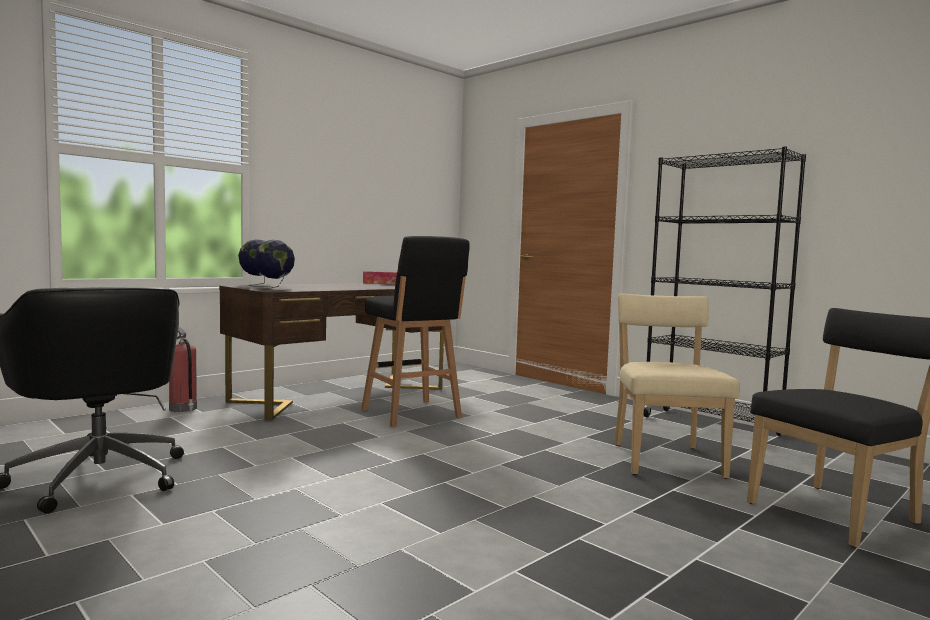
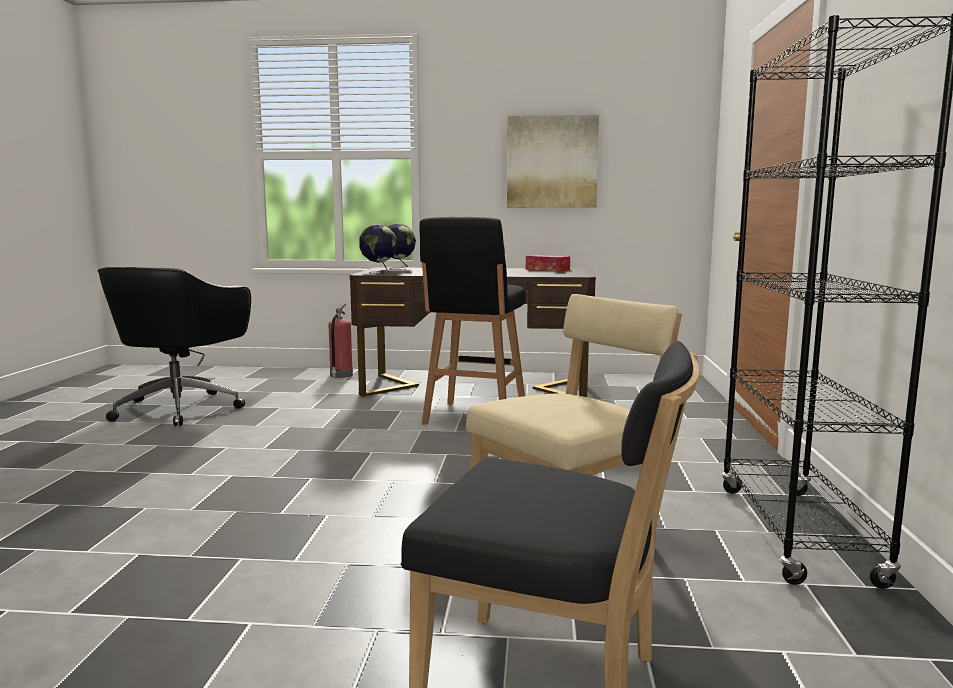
camera: 50 degrees right, 5 degrees up
(361, 191) = (552, 162): none -> picture

